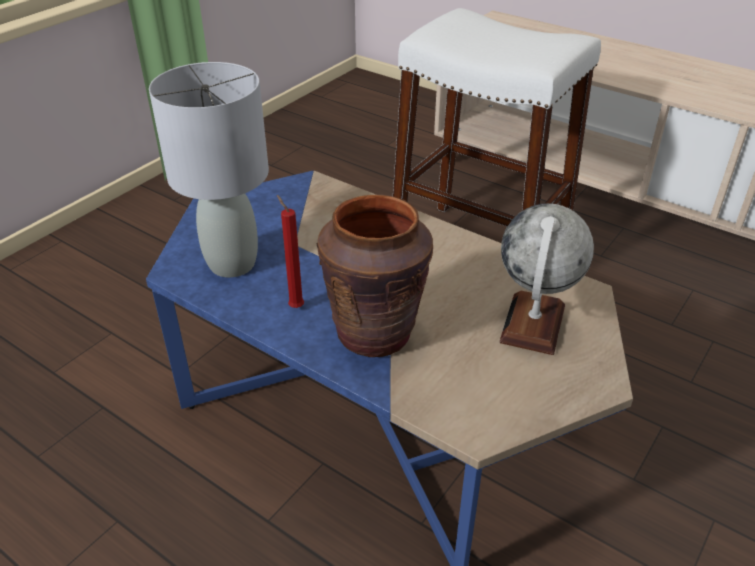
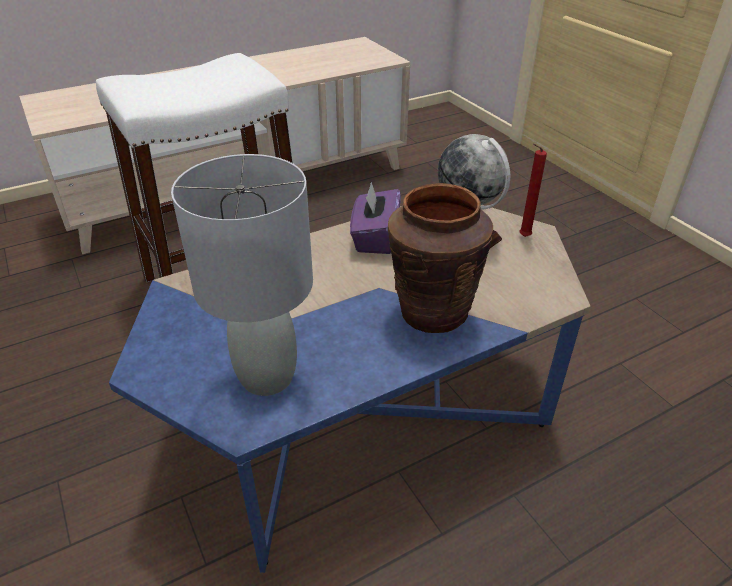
camera: 65 degrees left, 0 degrees up
(295, 306) = (367, 349): red candle -> red candle (522, 237)
(470, 261) = (375, 238): none -> purple tissue box

